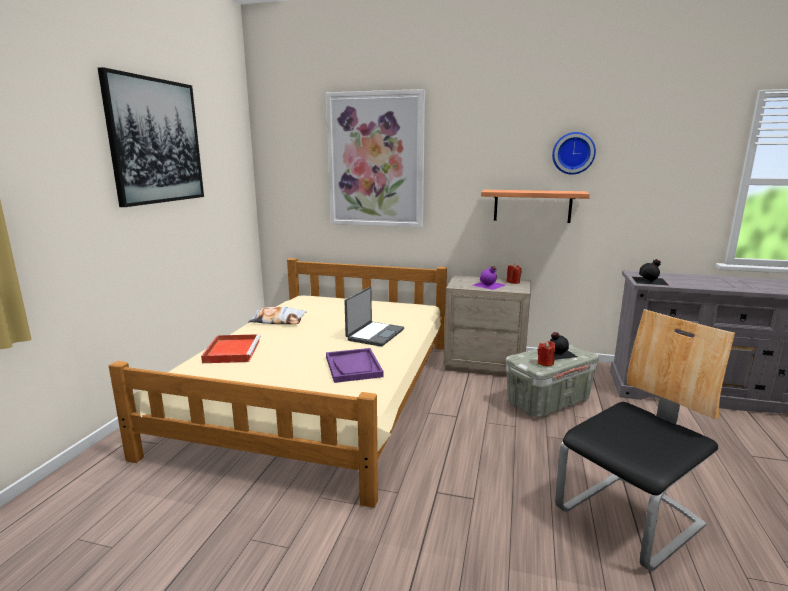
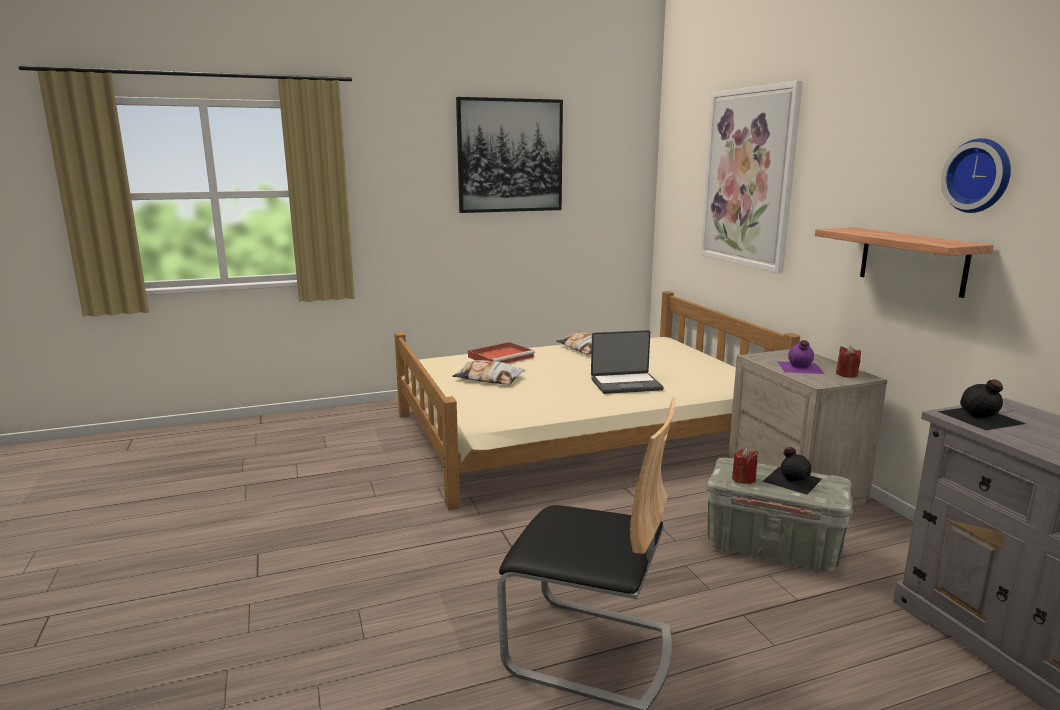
camera: 55 degrees right, 0 degrees up
(275, 372) = (489, 378): none -> pillow
(353, 367) = (542, 397): purple tray -> none

